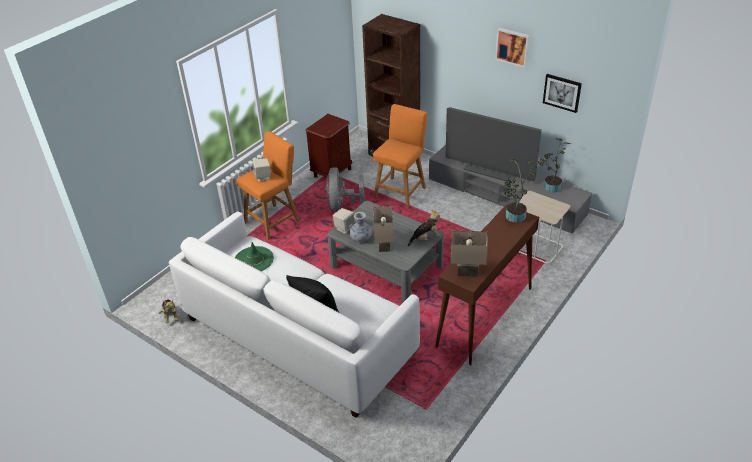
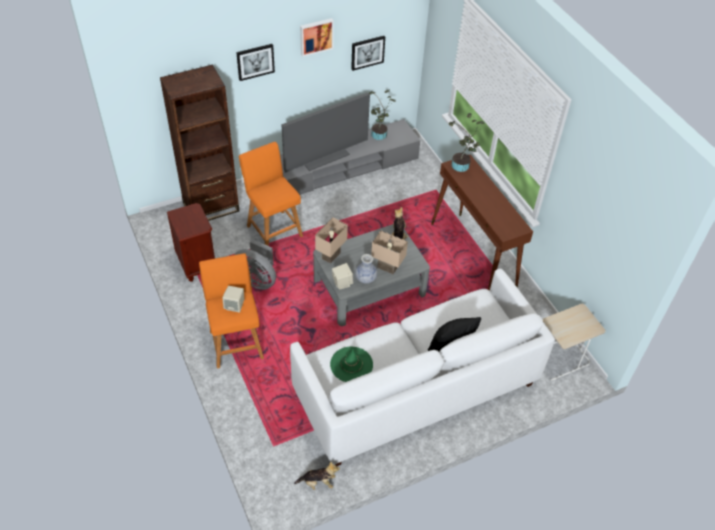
camera: 65 degrees left, 10 degrees up
(457, 42) = (255, 61): none -> picture
(467, 271) = (507, 223): beige table lamp -> beige table lamp (330, 255)
(535, 247) = (416, 187): beige side table -> beige side table (560, 359)

